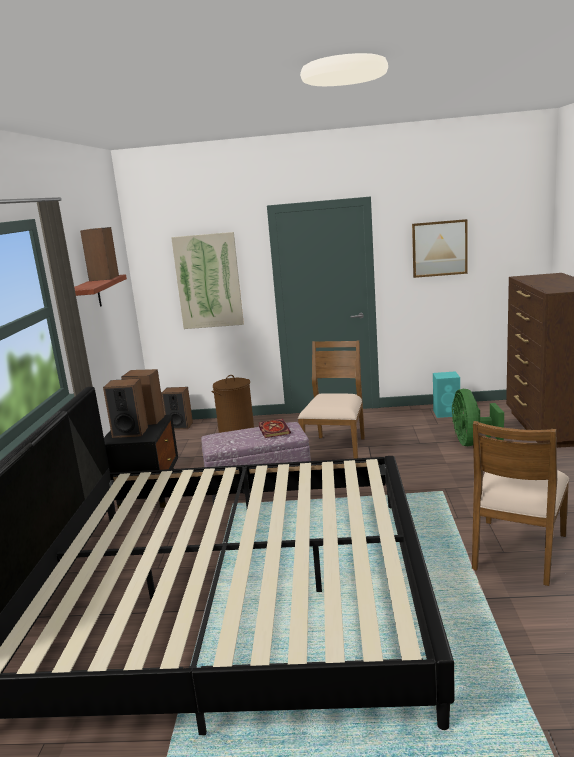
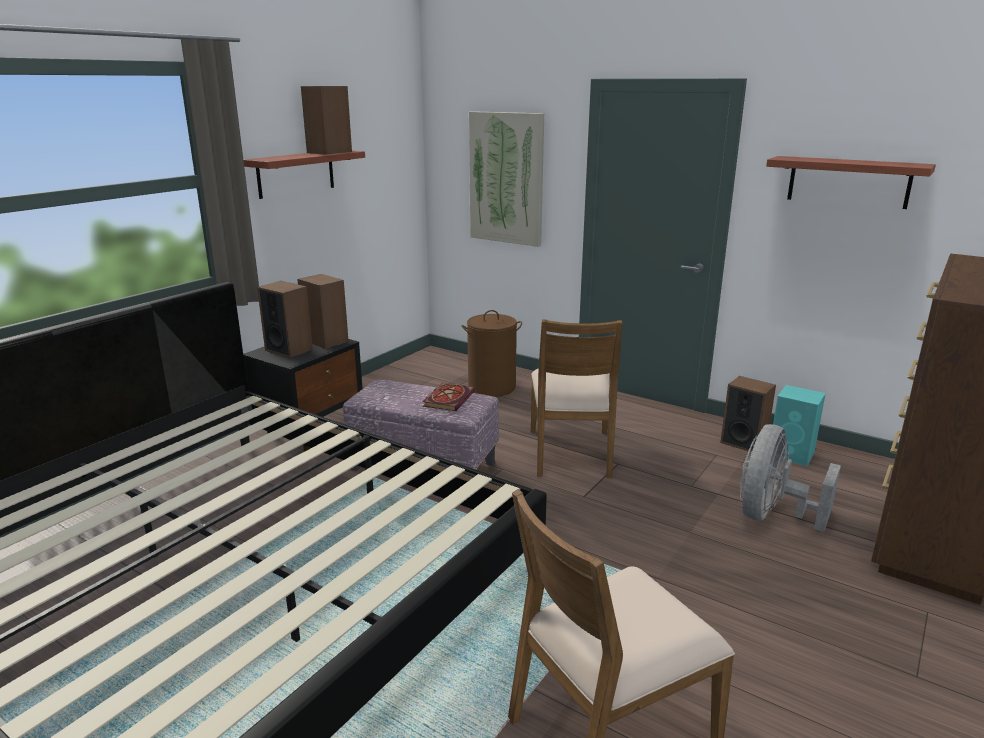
camera: 30 degrees right, 5 degrees up
(179, 426) = (447, 359): speaker -> speaker (743, 443)
(336, 450) = (571, 453): brown chair -> brown chair turned 135 degrees clockwise
(439, 248) = (848, 182): picture -> shelf
(472, 442) = (771, 515): green fan -> grey fan

